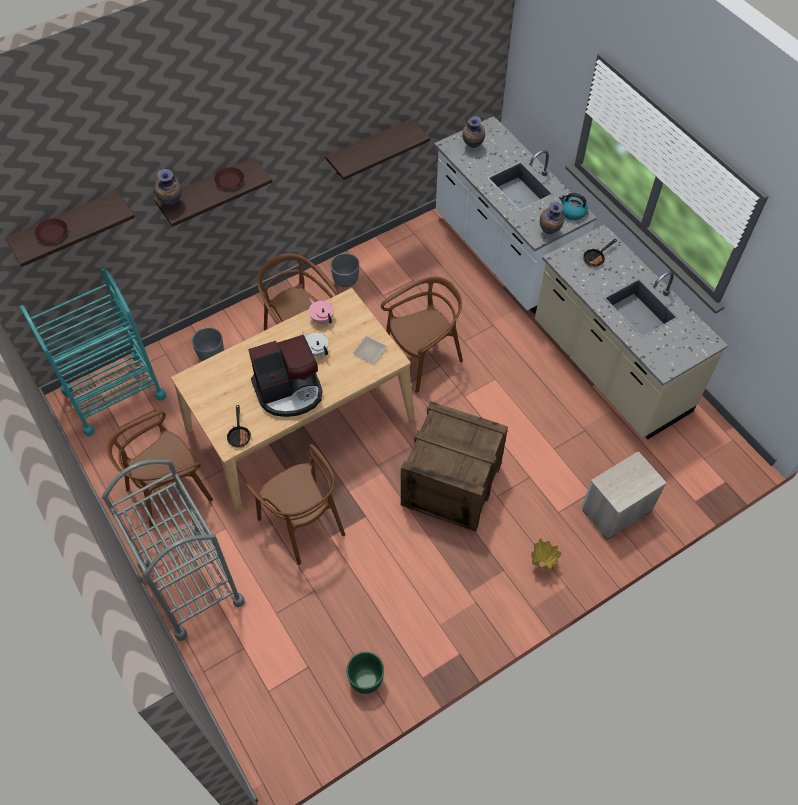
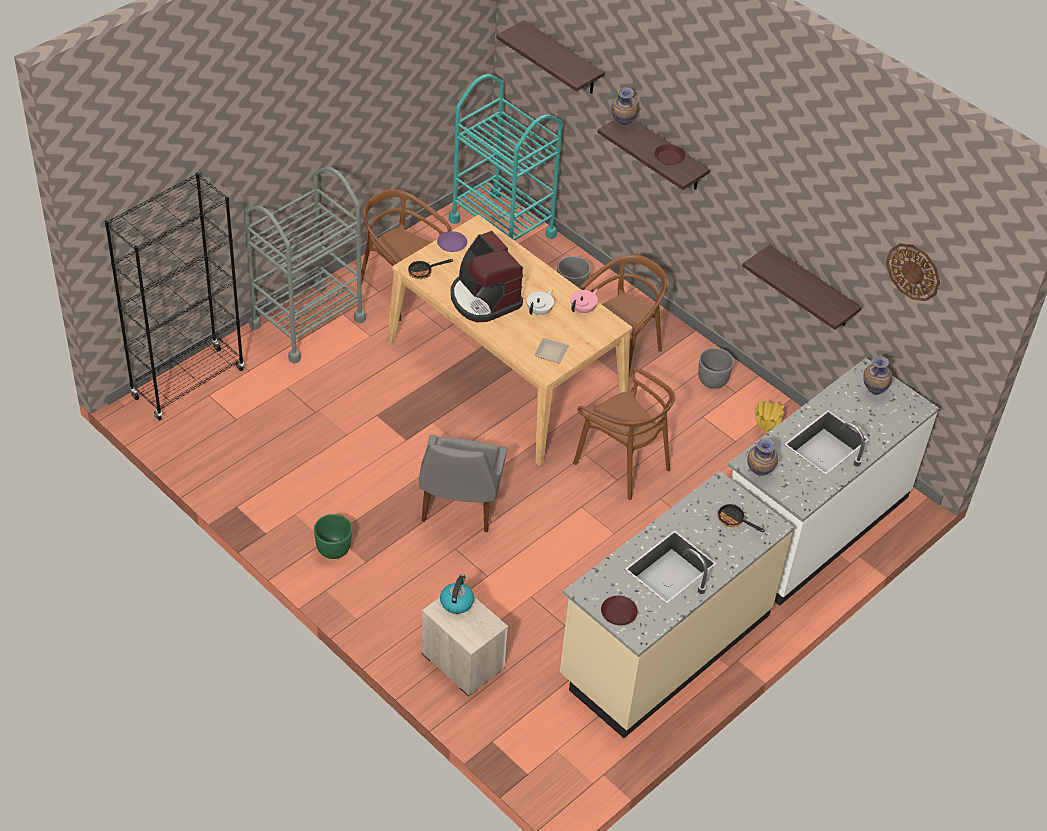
camera: 75 degrees right, 10 degrees down
(52, 233) = (537, 44): brown plate -> brown plate (619, 613)
(206, 405) = (451, 244): none -> purple plate
(247, 711) = (188, 383): none -> black bookcase
(303, 523) = (387, 392): brown chair -> none
(365, 680) = (229, 463): green planter -> green planter (333, 549)
(443, 50) = (913, 271): none -> wall clock
(451, 485) = (459, 507): crate -> grey chair
(542, 565) = (378, 595): yellow vase -> yellow vase (765, 429)
(572, 212) = (801, 494): kettle -> kettle (456, 602)

